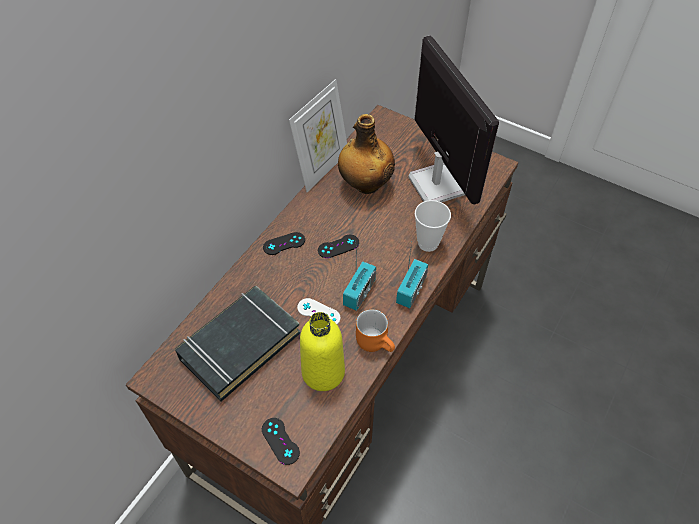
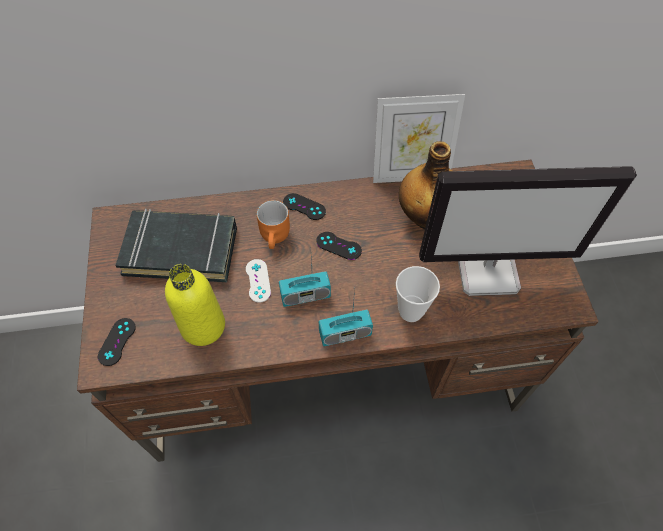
camera: 50 degrees right, 5 degrees up
(376, 342) = (266, 344): orange mug -> orange mug (277, 237)
(436, 184) = (488, 270): monitor -> monitor turned 60 degrees clockwise

